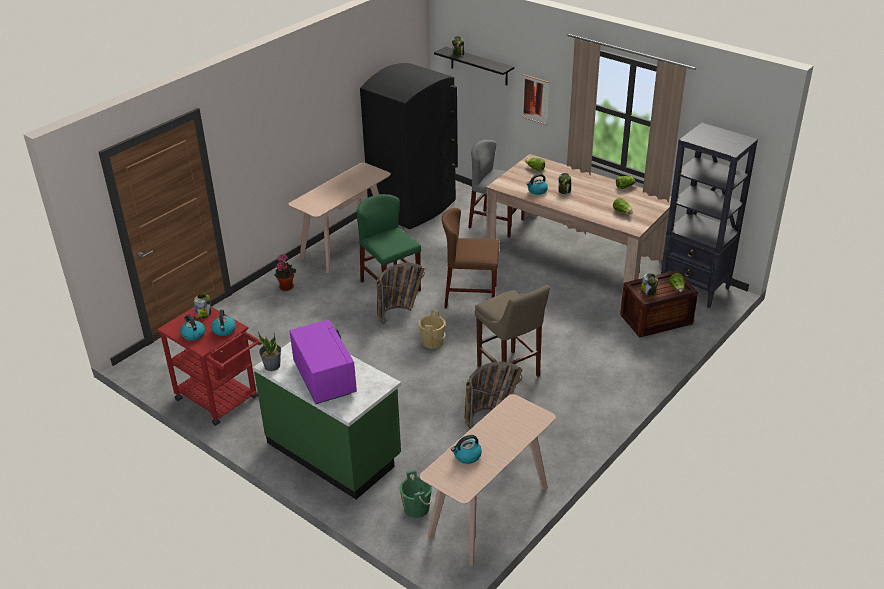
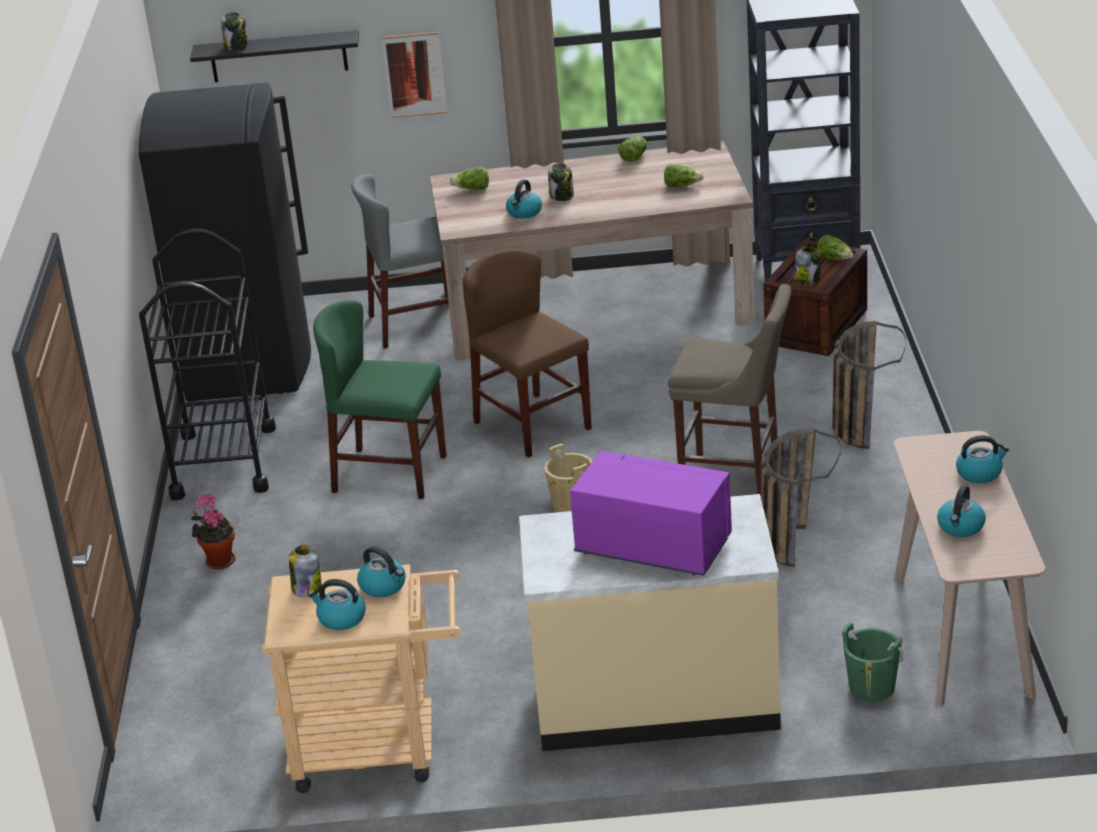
camera: 40 degrees left, 5 degrees down
(222, 401) = (379, 749): red cart -> beige cart
(272, 365) = (550, 577): potted plant -> none
(334, 450) = (655, 698): green counter -> beige counter
(345, 245) = (223, 462): beige console table -> black cart
(400, 312) = (461, 496): basket -> basket (859, 424)
(471, 296) = (532, 425): brown chair -> brown chair turned 90 degrees clockwise
(518, 435) = (980, 473): none -> kettle

